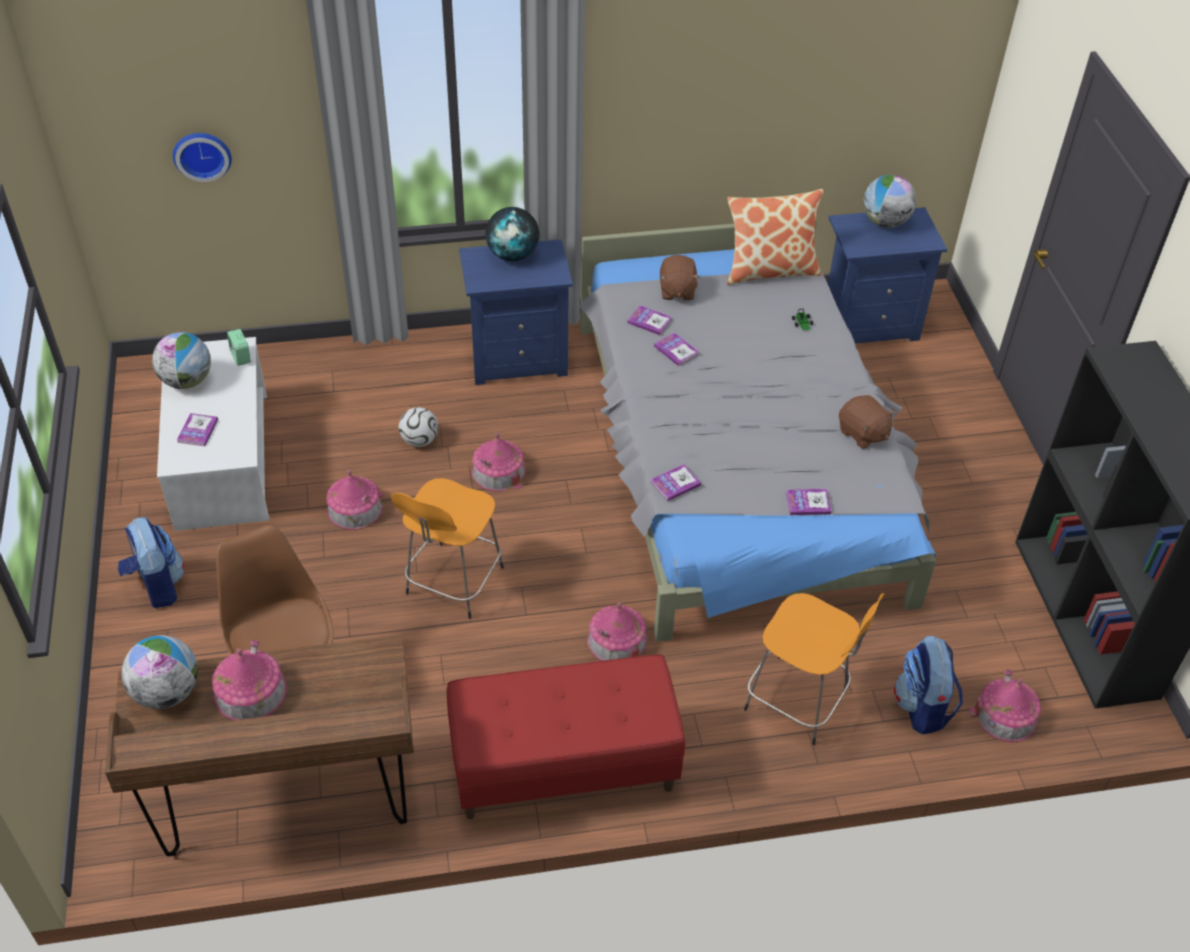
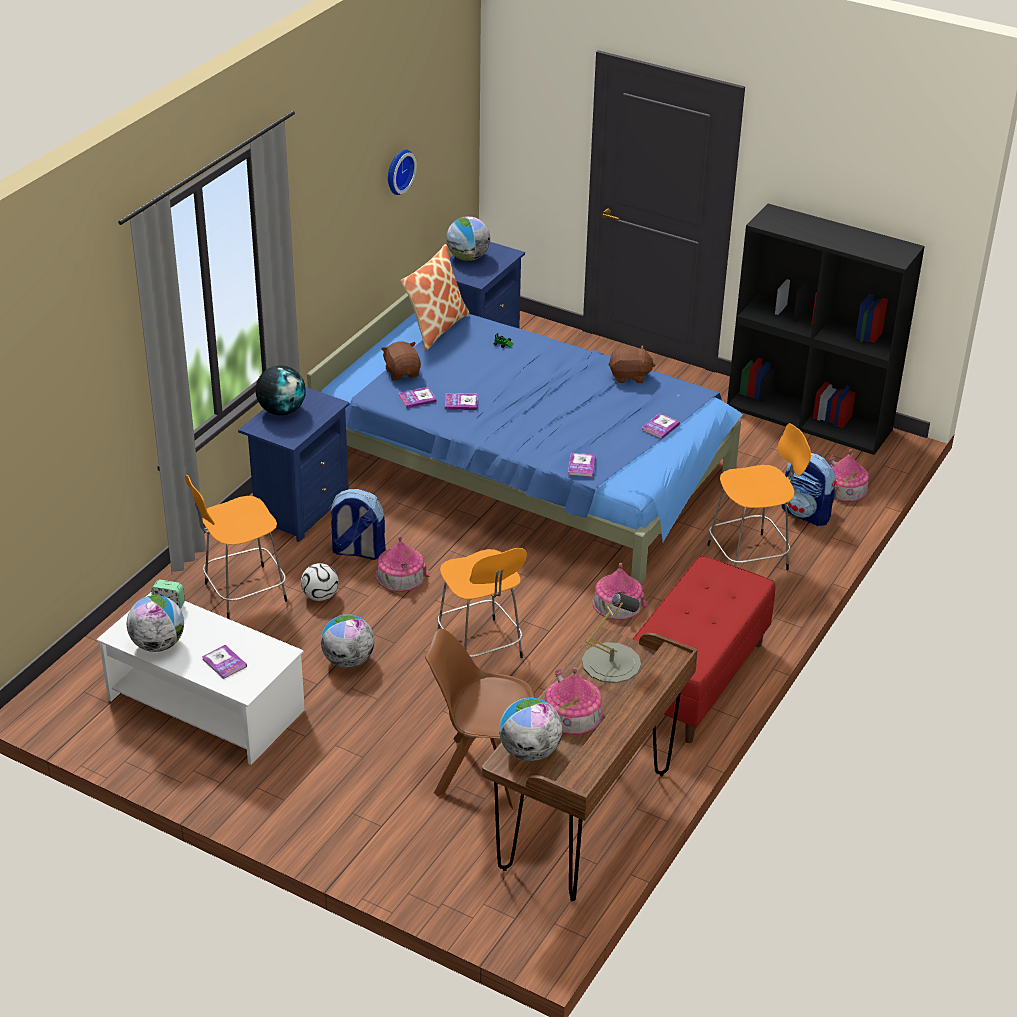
camera: 50 degrees left, 10 degrees down
(157, 585) = (299, 799): backpack -> backpack (357, 551)
(202, 154) = (56, 441): wall clock -> wall clock (398, 171)
(352, 677) = (611, 663): none -> grey table lamp
(354, 508) = (348, 661): toy house -> globe
(377, 394) = (242, 593): none -> orange stool
(676, 290) = (402, 373): brown plush toy -> brown plush toy turned 150 degrees counterclockwise
(737, 461) = (527, 470): grey bed -> blue bed

